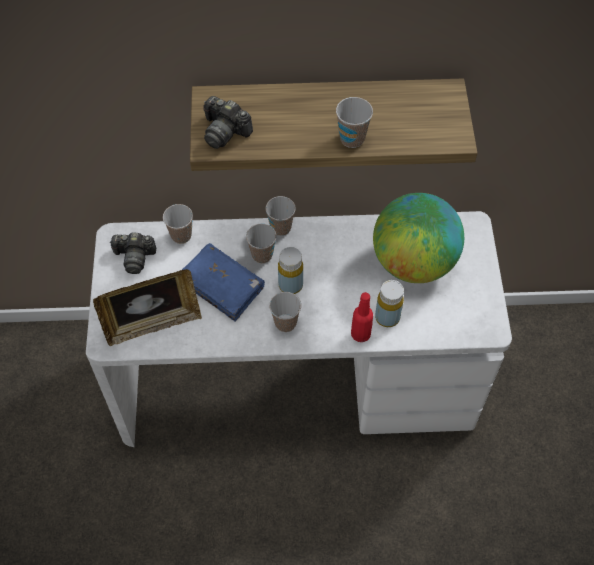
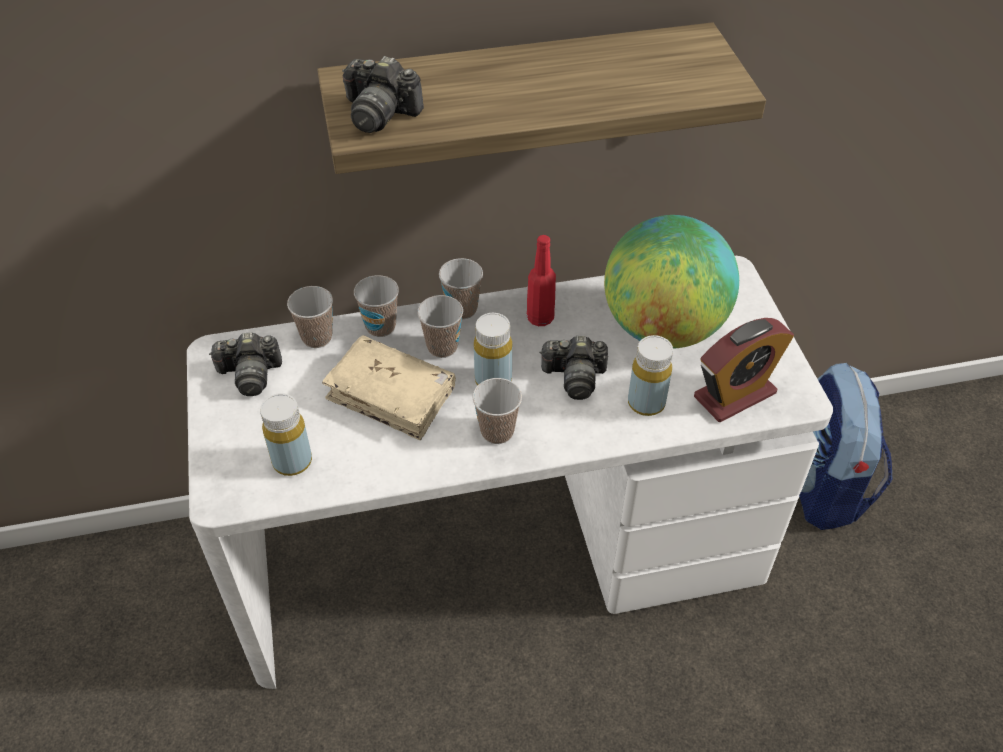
camera: 10 degrees left, 10 degrees down
(153, 324) = (292, 461): picture frame -> yellow bottle
(222, 286) = (391, 396): blue book -> beige book
(344, 291) = (574, 377): none -> camera
(352, 138) = (576, 102): cup -> cup (380, 327)
(360, 334) = (613, 431): red bottle -> red bottle (540, 318)
(448, 320) = (734, 395): none -> alarm clock
(533, 366) = (821, 487): none -> backpack

